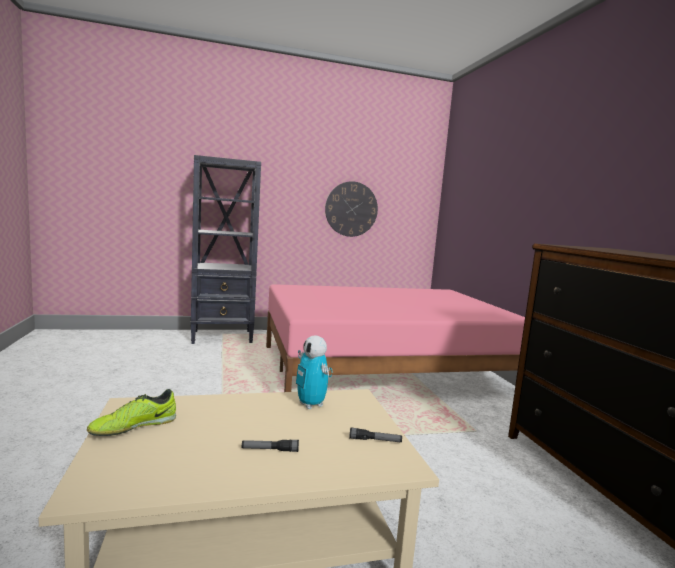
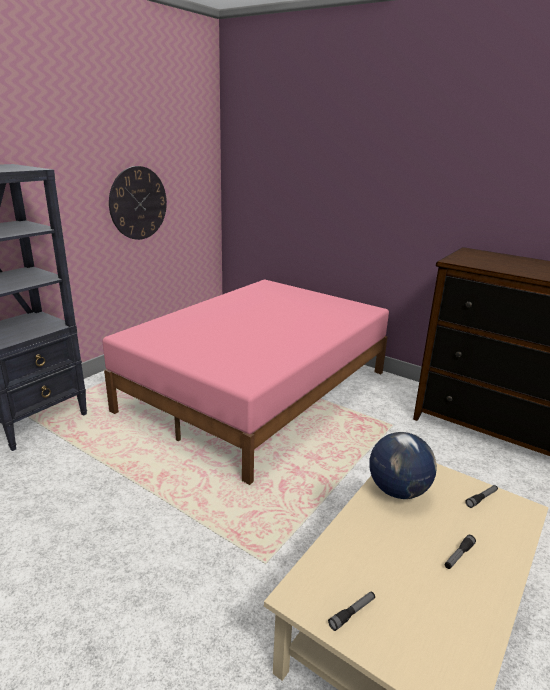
camera: 40 degrees left, 15 degrees up
(134, 427) = (352, 613): shoe -> flashlight
(311, 405) = (398, 490): toy robot -> globe

